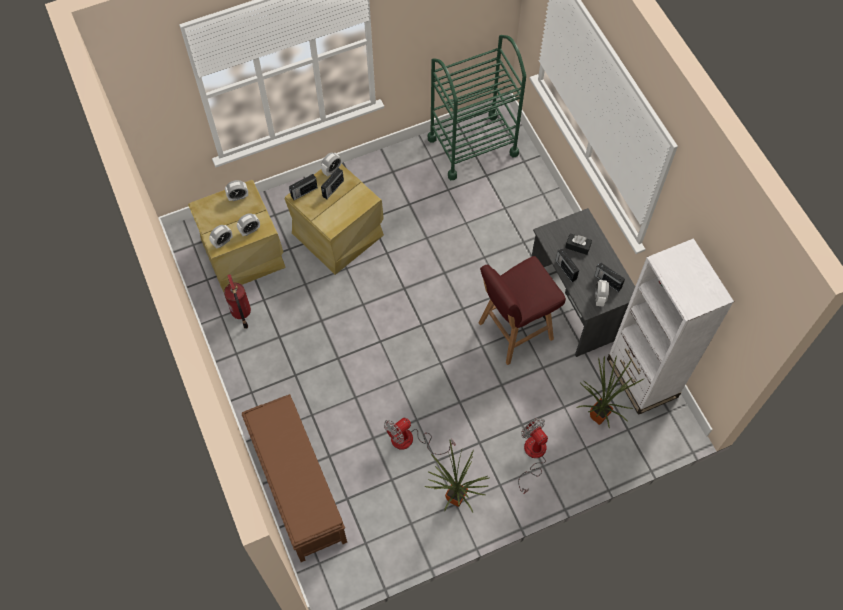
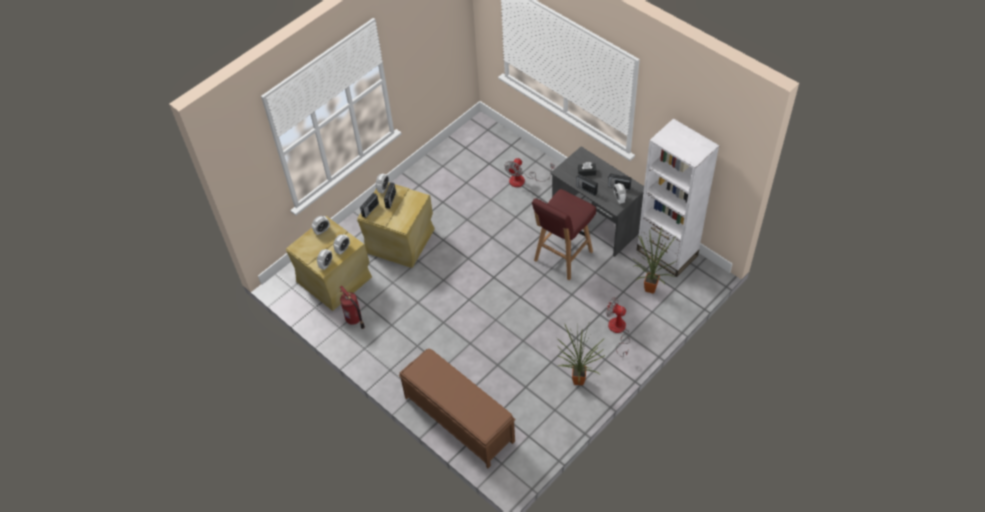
camera: 20 degrees left, 10 degrees down
(410, 441) = (525, 356): fan -> fan (523, 180)
(472, 146) = (469, 148): green cart -> none

